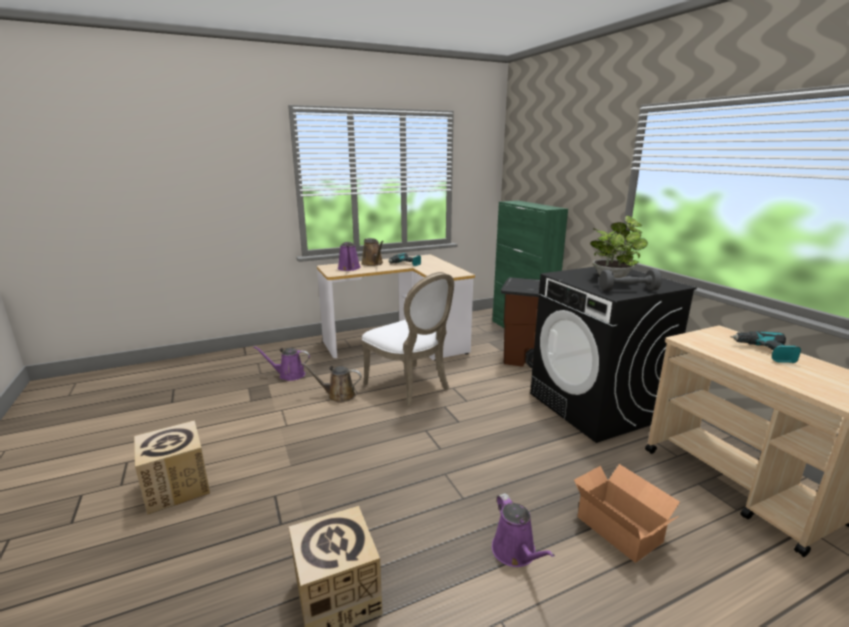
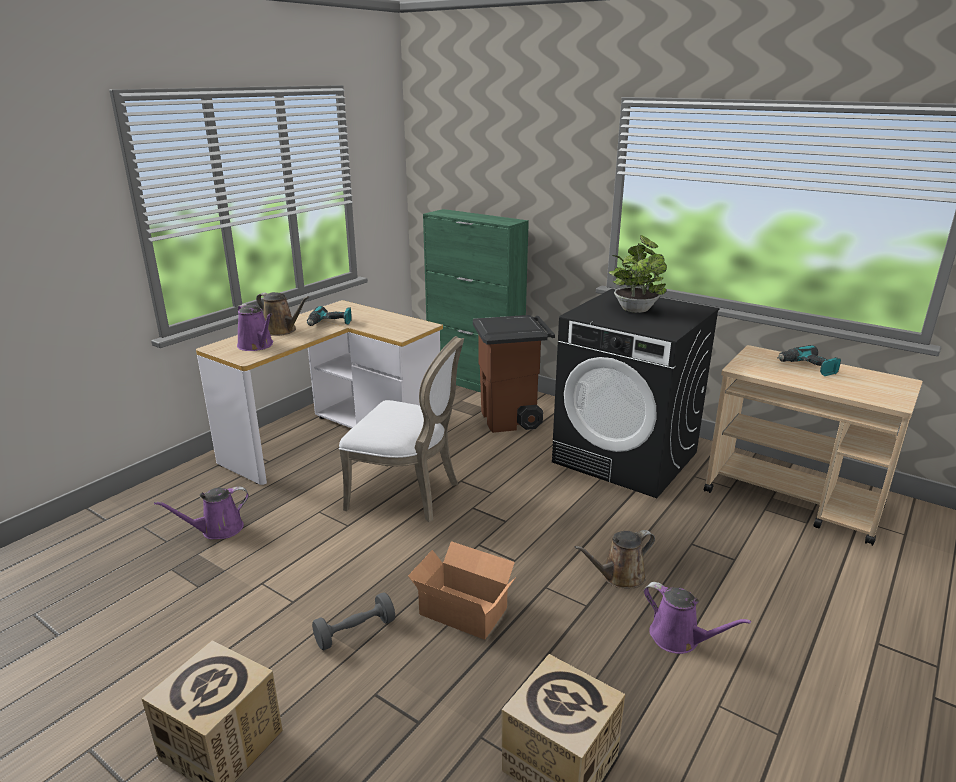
camera: 30 degrees left, 5 degrees up
(338, 395) = (324, 536): brown watering can -> brown watering can (619, 576)
(619, 527) = (738, 575): cardboard box -> cardboard box (463, 608)
(628, 290) = (669, 324): grey dumbbell -> grey dumbbell (355, 632)

